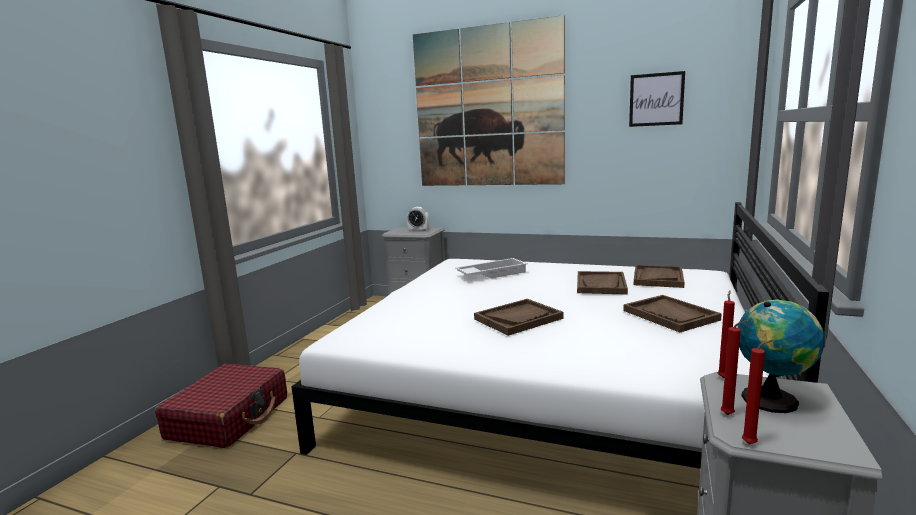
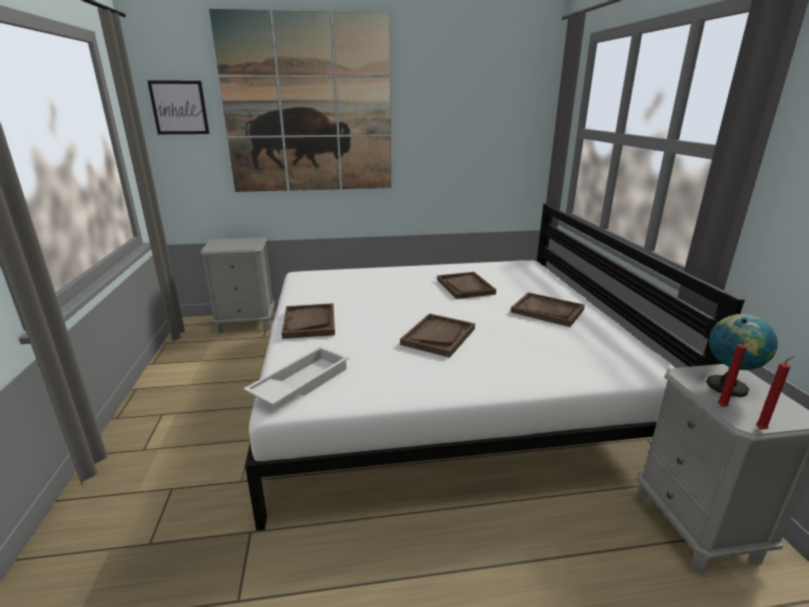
camera: 30 degrees left, 10 degrees up
(229, 418) = (123, 517): red suitcase -> none
(418, 230) = (241, 243): alarm clock -> none
(491, 274) = (357, 287): white tray -> white tray (300, 382)
(656, 99) = (472, 108): picture -> picture (179, 107)
(658, 278) = (500, 273): brown tray -> brown tray (309, 322)
(723, 377) = (681, 372): red candle -> none

